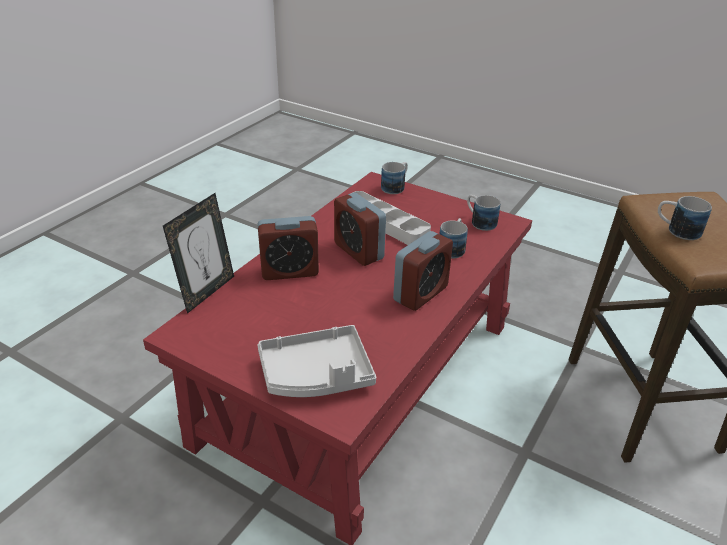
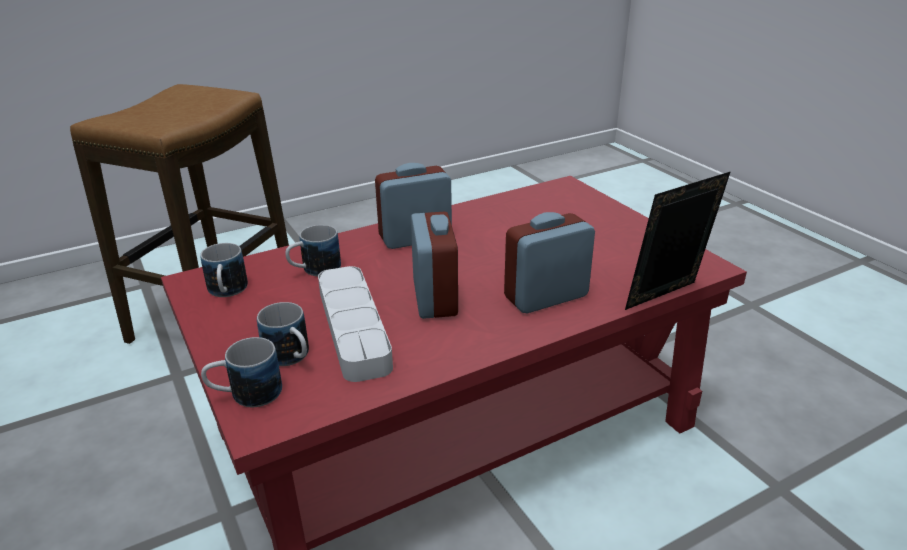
camera: 150 degrees left, 5 degrees down
(289, 271) = (546, 297): alarm clock -> alarm clock turned 45 degrees counterclockwise
(316, 375) = (571, 208): grey tray -> none
(676, 230) = (193, 112): mug -> mug (291, 358)

